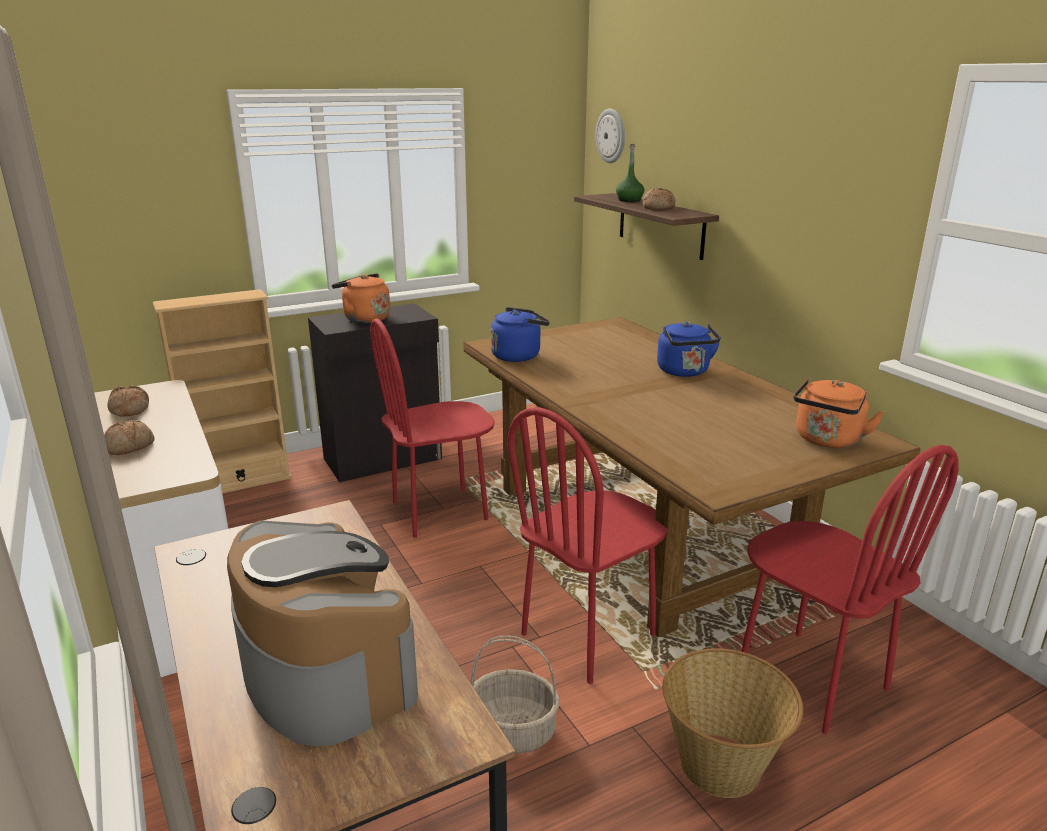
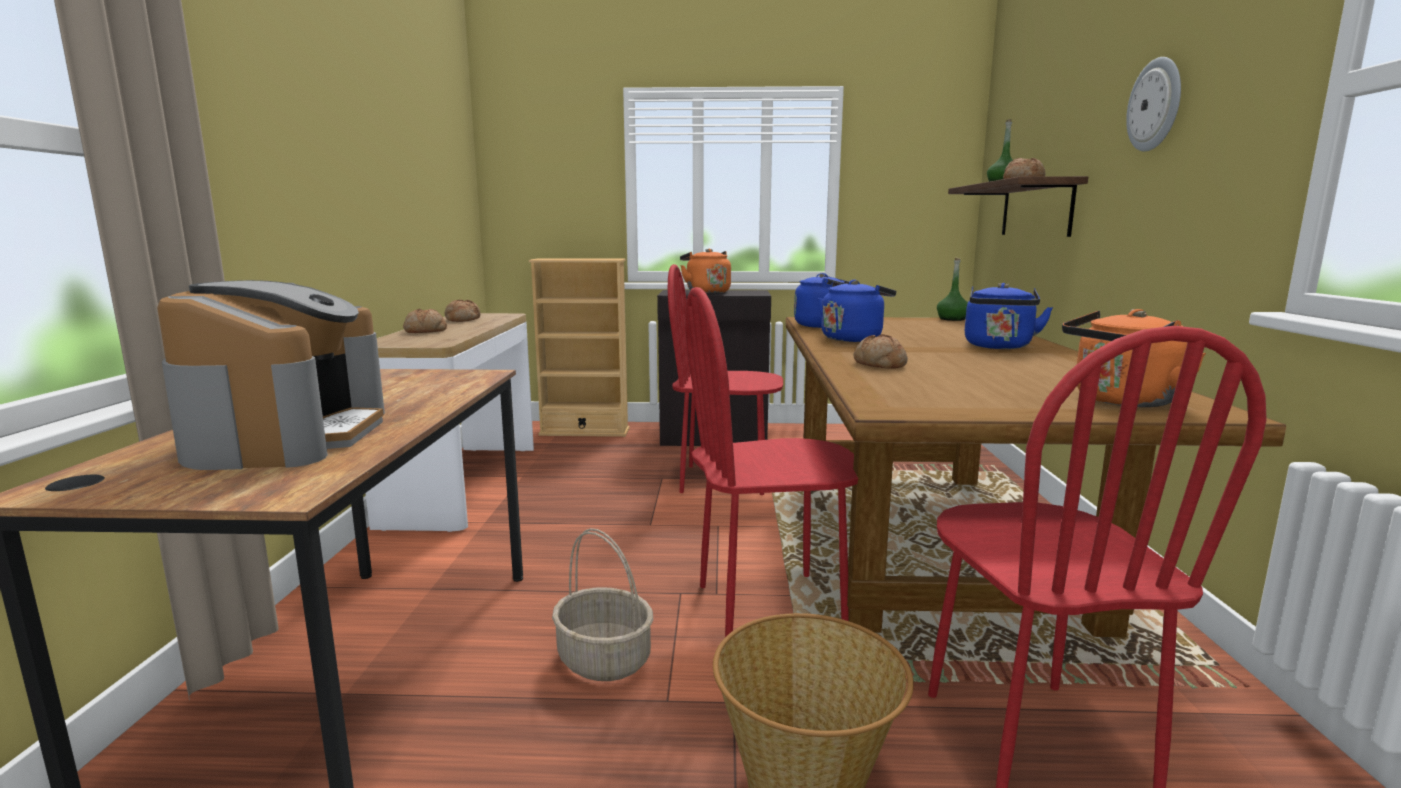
camera: 30 degrees right, 10 degrees down
(570, 378) = (853, 338): none -> blue kettle
(602, 324) = (952, 319): none -> green bottle
(611, 136) = (1003, 127): wall clock -> wall clock (1155, 105)
(639, 421) = (879, 364): none -> bread

